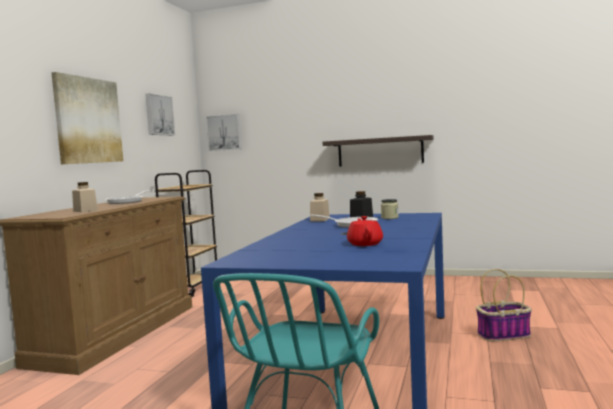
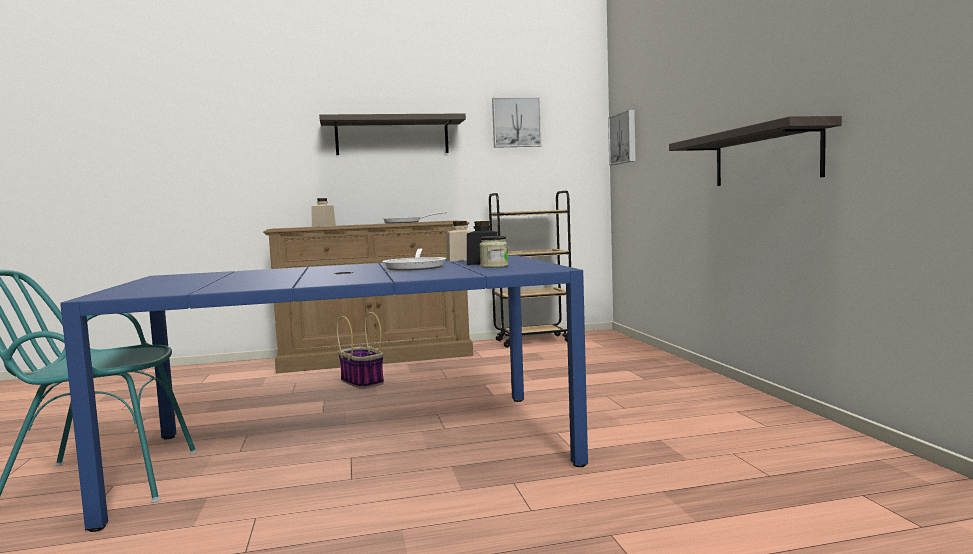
camera: 60 degrees right, 0 degrees up
(88, 120) = (392, 136): picture -> shelf
(365, 244) = (254, 281): red teapot -> none
(503, 335) = (541, 524): basket -> basket (362, 382)

